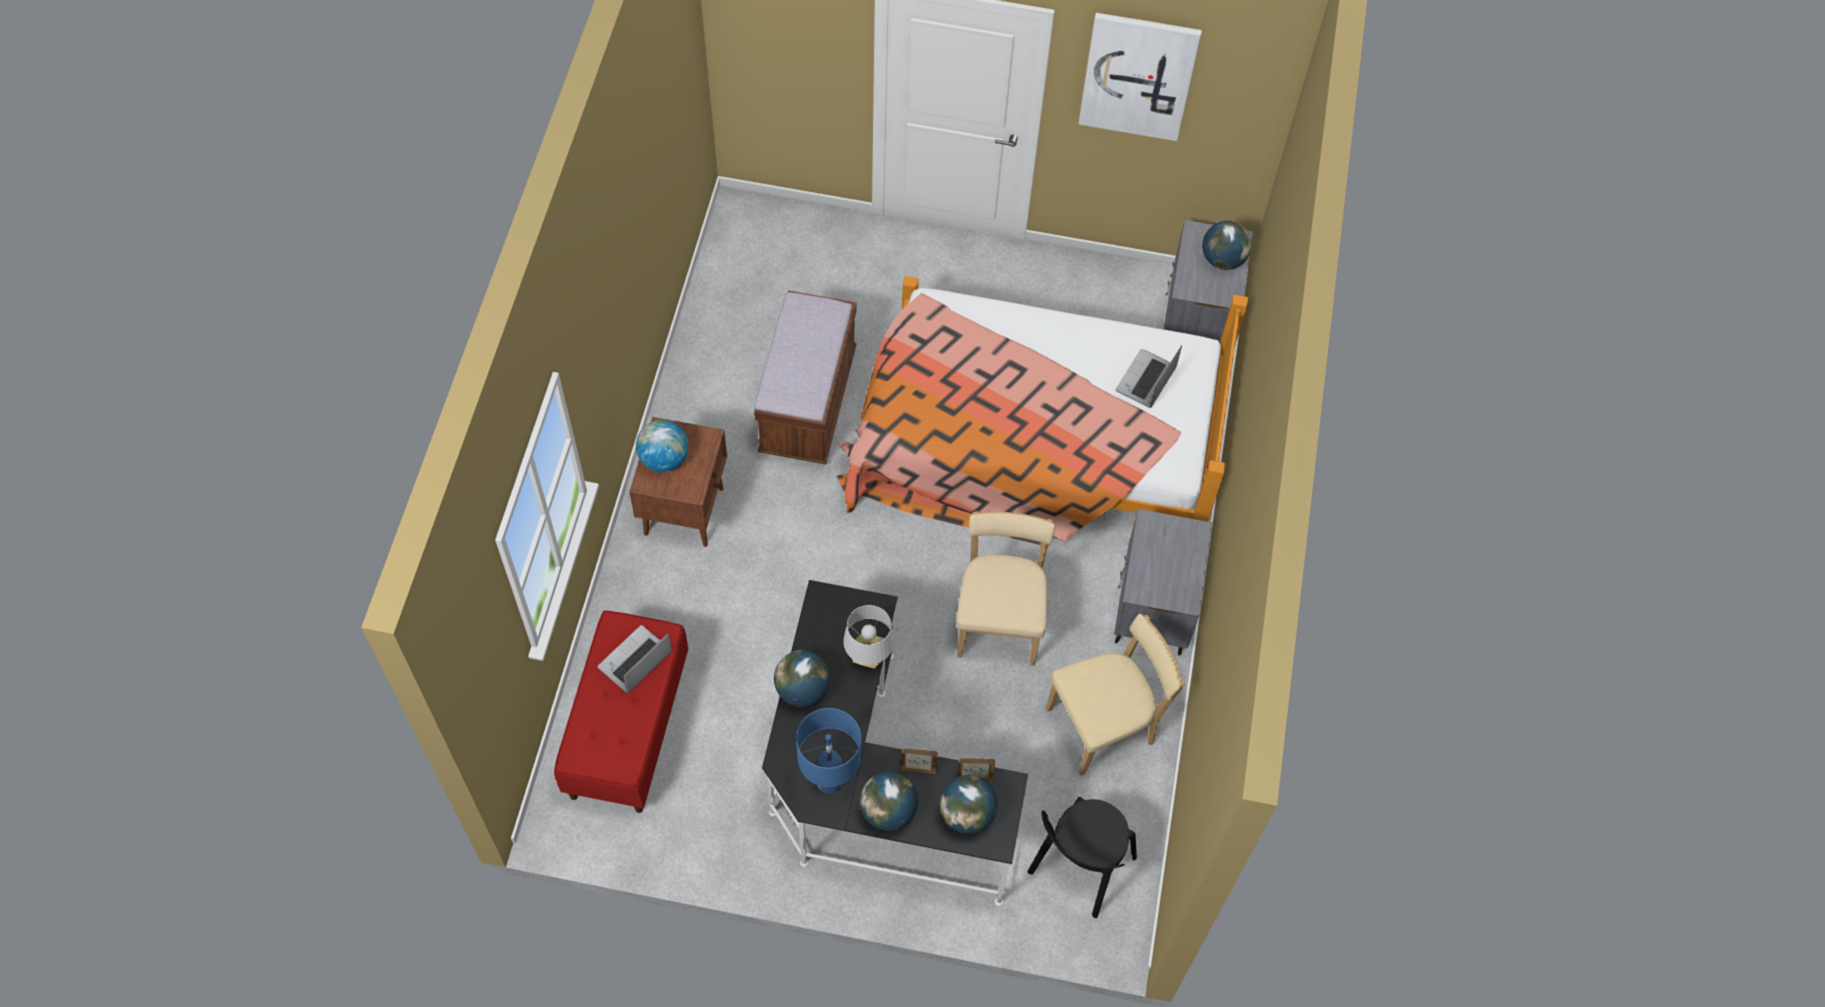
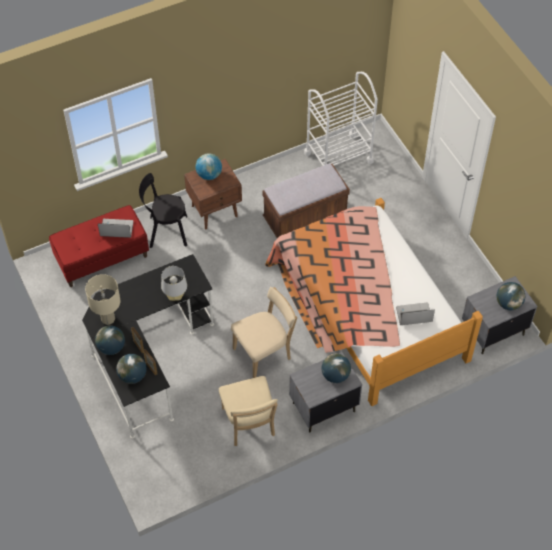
camera: 55 degrees right, 5 degrees down
(738, 284) = (338, 157): none -> white cart
(803, 689) = (141, 284): globe -> globe (335, 375)
(829, 781) = (108, 319): blue table lamp -> beige table lamp
(1079, 869) = (172, 457): black chair -> black chair (165, 231)
(1105, 725) = (249, 424): beige chair -> beige chair turned 45 degrees clockwise
(1138, 75) = (516, 178): picture -> none

